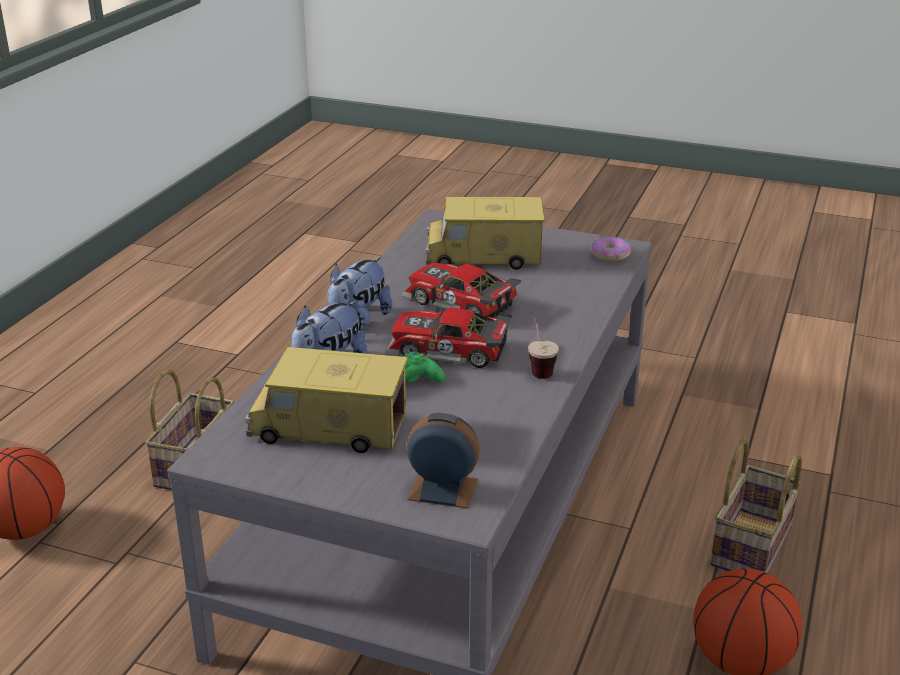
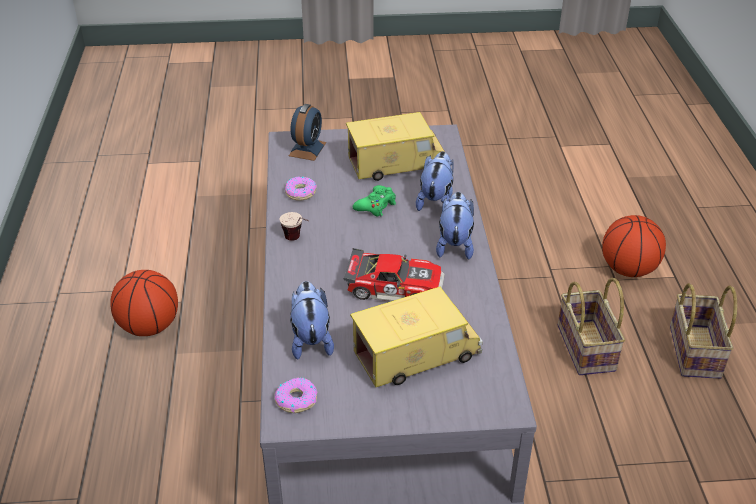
camera: 155 degrees right, 10 degrees up
(443, 489) = (307, 149): alarm clock -> alarm clock turned 60 degrees counterclockwise
(448, 351) = (369, 236): toy car -> none
(498, 423) = (300, 192): none -> donut
(574, 285) = (311, 339): none -> plush toy
(752, 548) = (145, 413): basket -> basket (692, 350)

